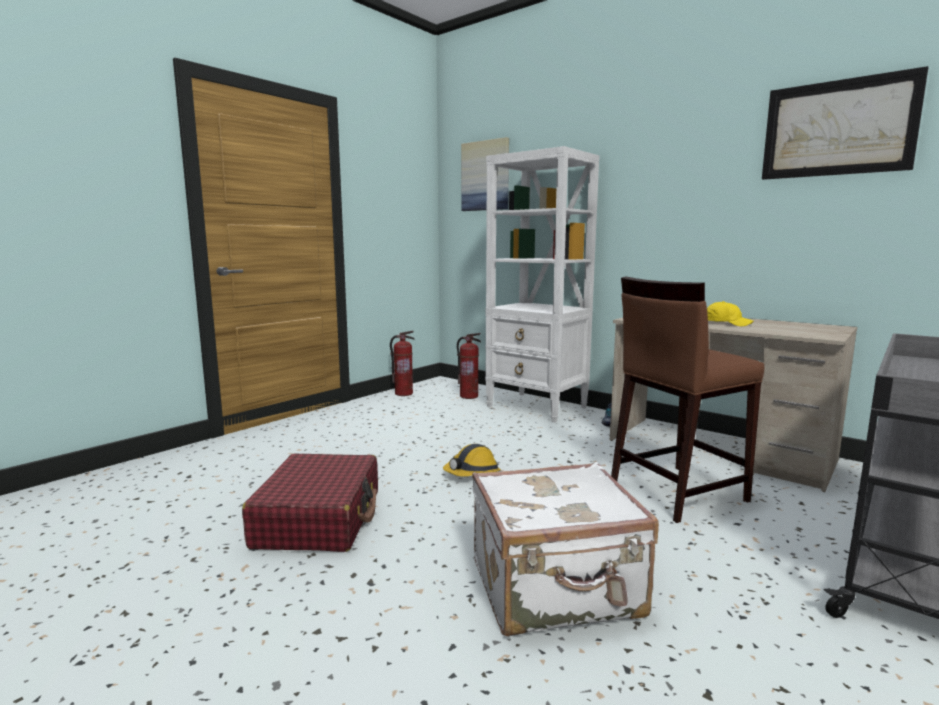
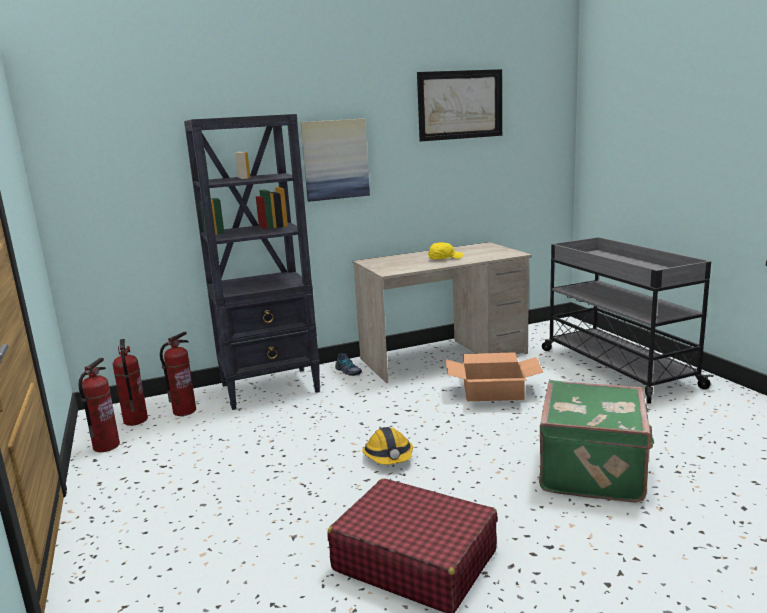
camera: 60 degrees left, 5 degrees up
(442, 390) = (135, 420): none -> fire extinguisher
(485, 176) = (117, 135): picture -> picture (335, 159)
(537, 407) = (271, 388): white bookcase -> black bookcase
(556, 590) = (594, 470): white suitcase -> green suitcase
(675, 492) = (492, 391): brown stool -> cardboard box

